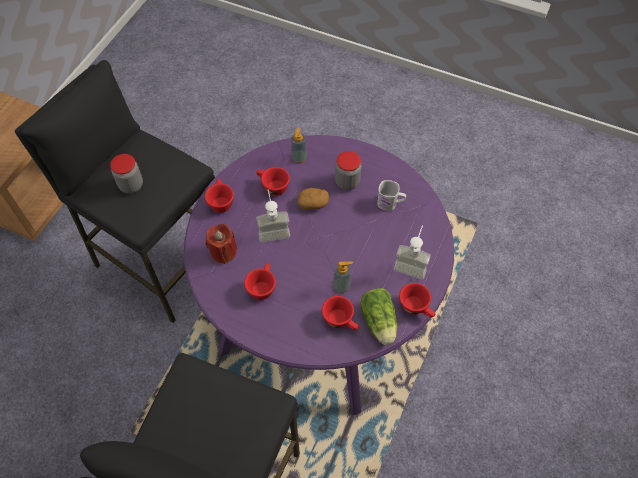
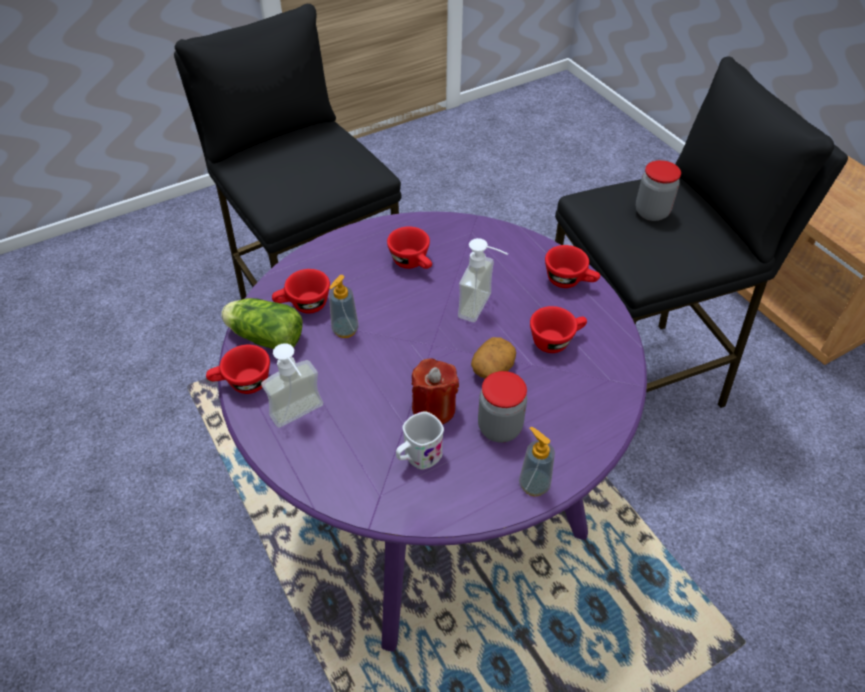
camera: 125 degrees right, 10 degrees down
(223, 251) = (490, 253): red candle -> red candle (434, 408)
(299, 158) = (589, 395): soap dispenser -> soap dispenser (534, 484)

